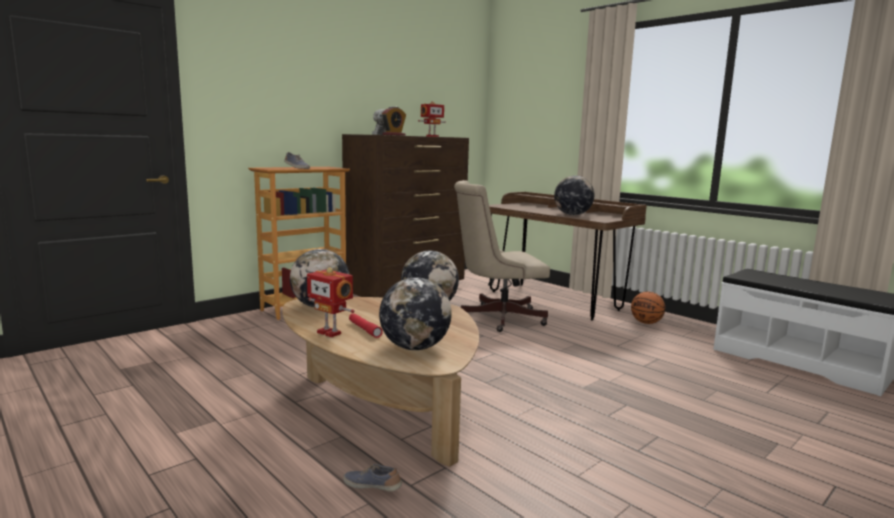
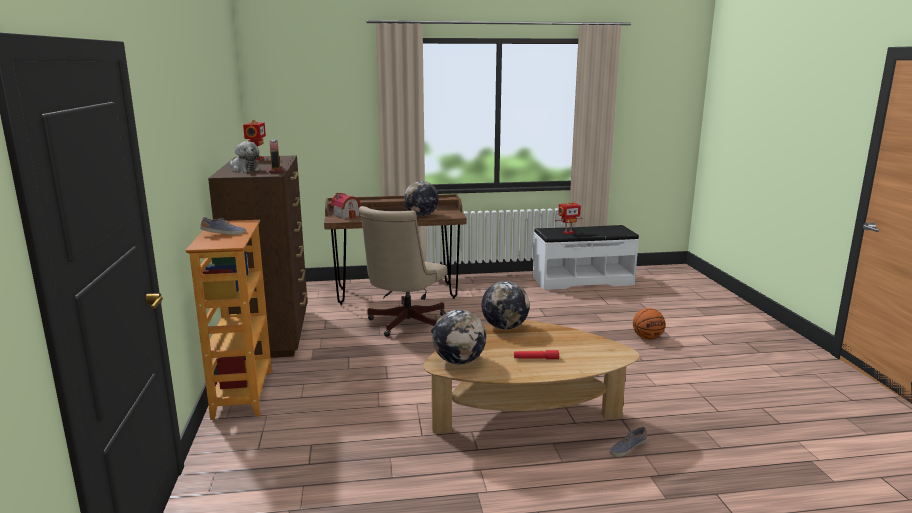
camera: 55 degrees left, 5 degrees up
(330, 332) = (532, 371): toy robot -> toy robot (568, 232)
(414, 347) = (588, 352): globe -> none
(517, 205) = (347, 215): none -> toy house
(646, 323) = (481, 287): basketball -> basketball (647, 338)

